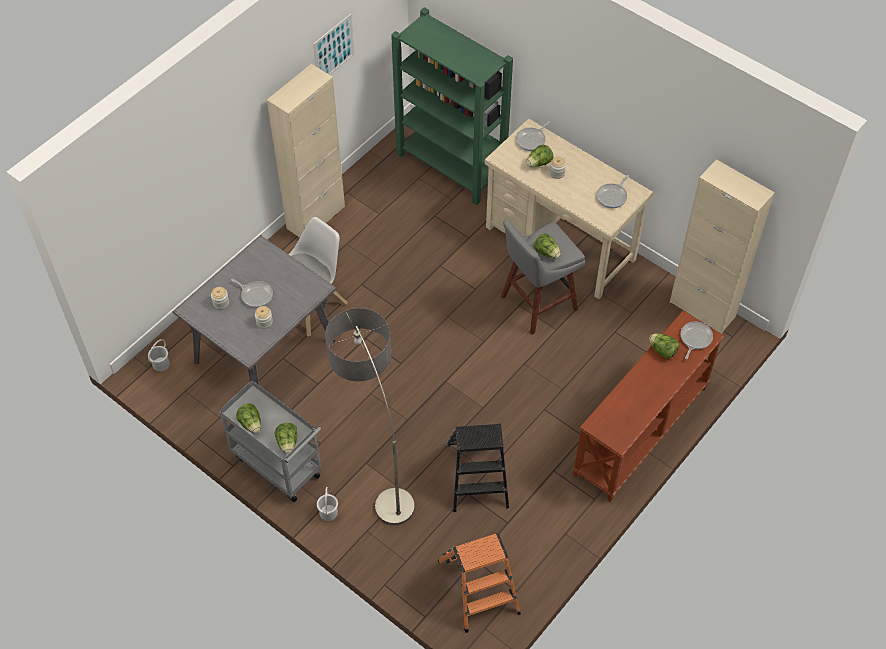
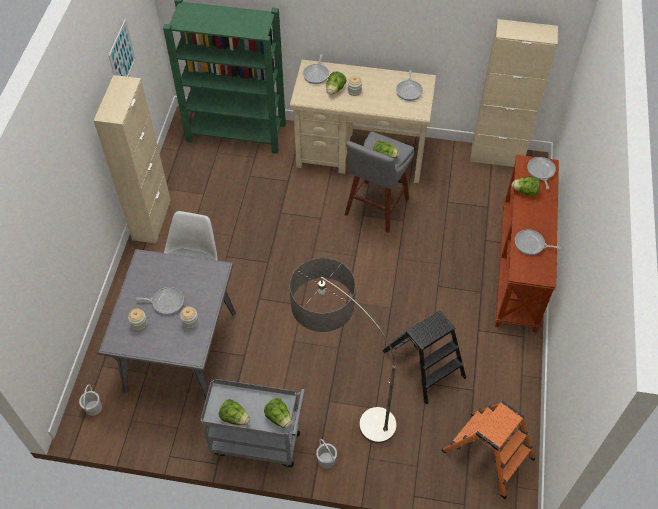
camera: 30 degrees left, 0 degrees up
(628, 404) = (531, 244): none -> frying pan

